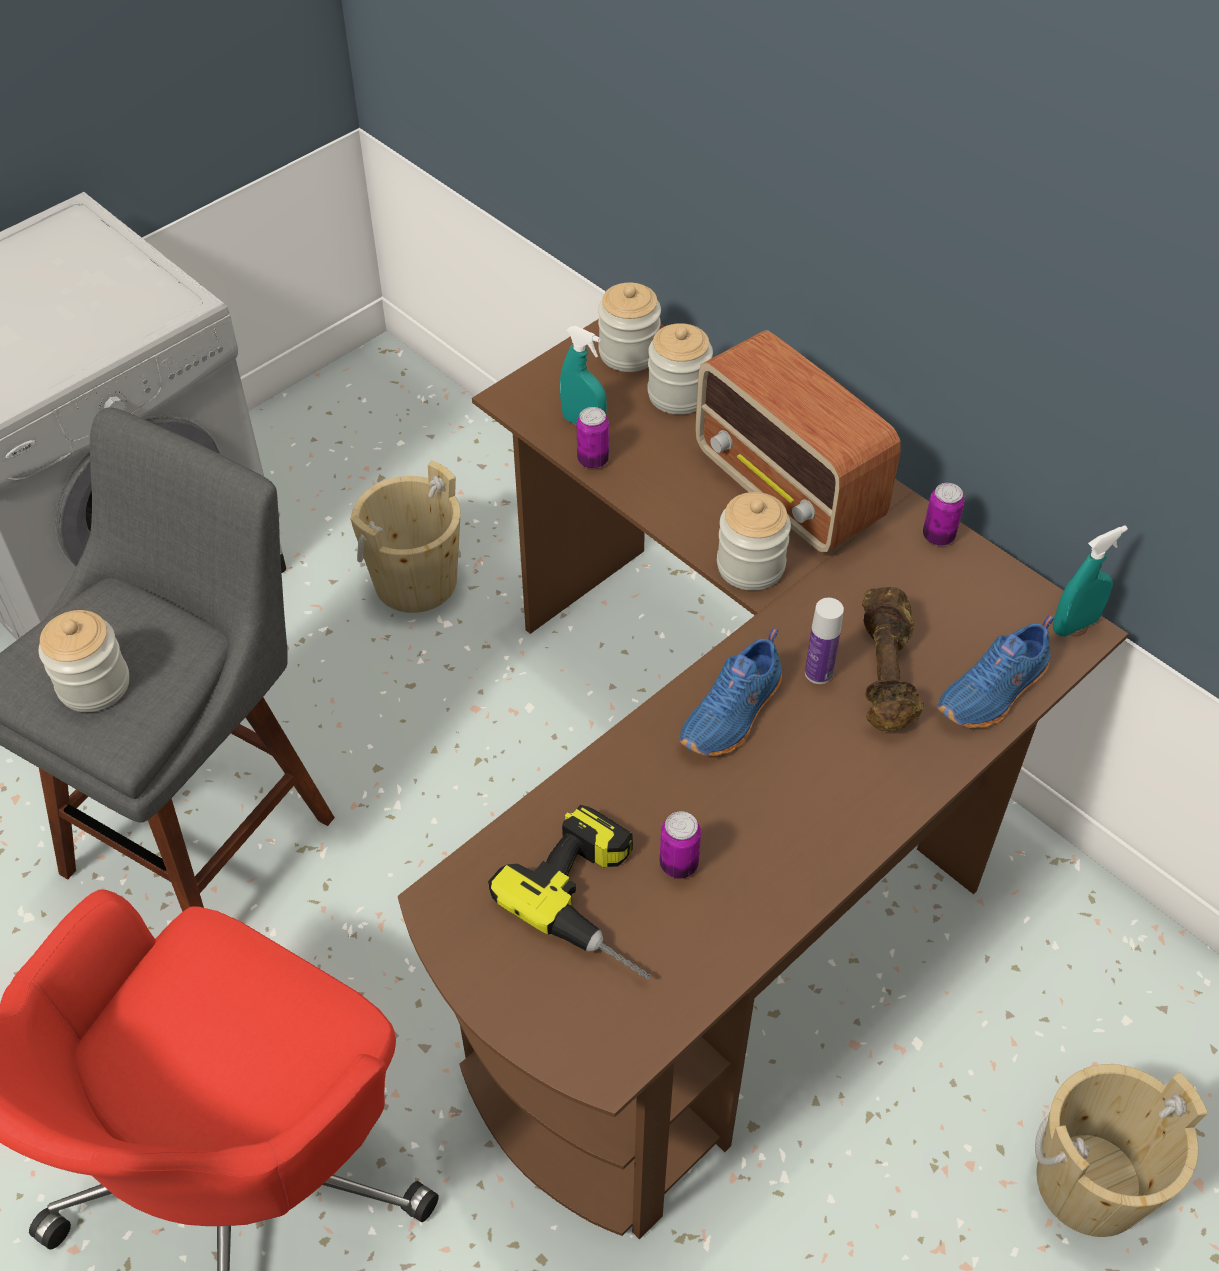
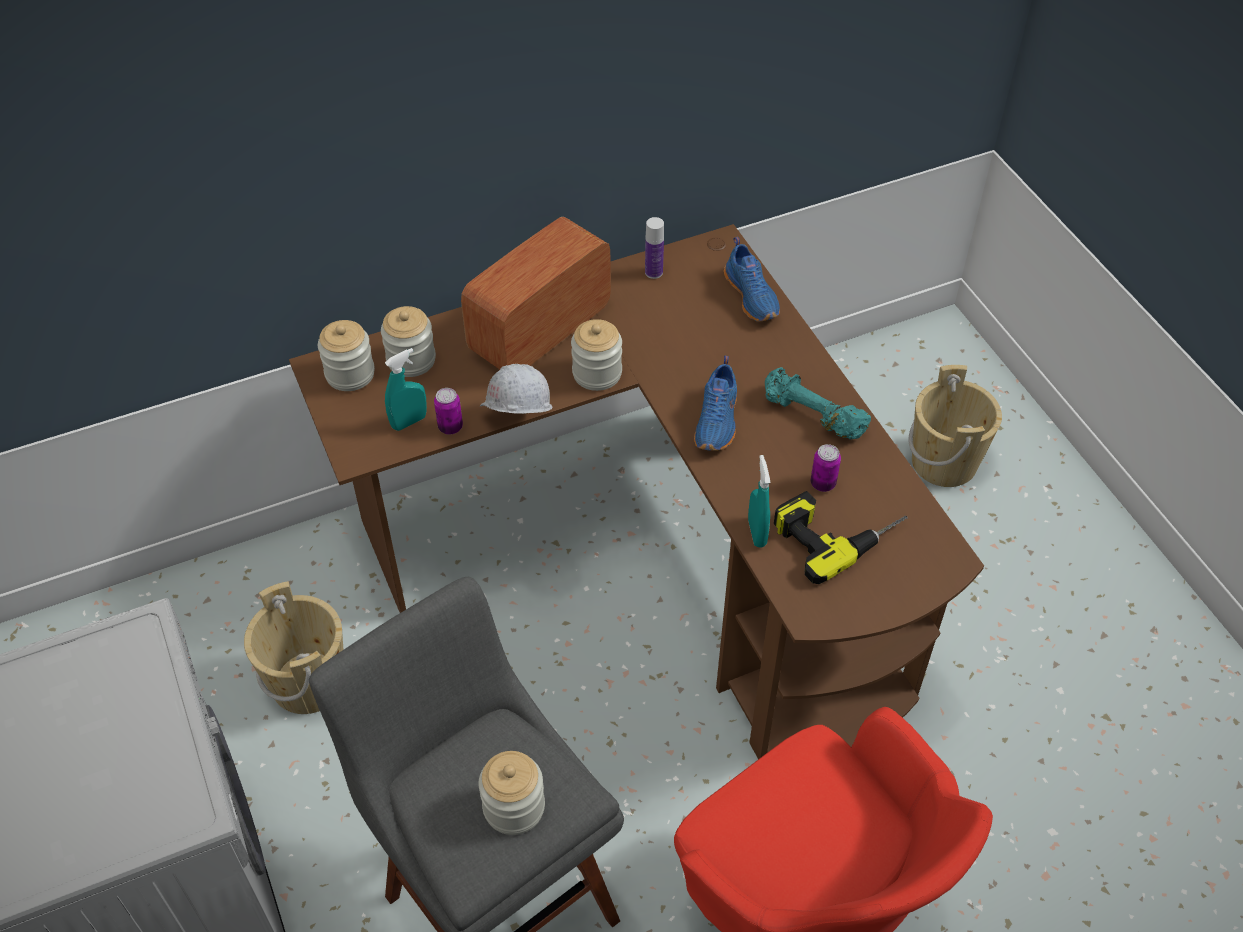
camera: 70 degrees left, 0 degrees up
(626, 516) = (516, 424): none -> white hard hat
(733, 714) = (718, 421): blue shoe -> blue shoe turned 45 degrees clockwise
(788, 490) = (538, 332): radio -> radio turned 150 degrees clockwise
(798, 821) = (811, 416): none -> turquoise dumbbell
(818, 673) = (702, 369): bottle -> bottle (653, 272)
(887, 675) = (718, 338): brown dumbbell -> none
(938, 536) = (617, 275): can -> none
(1074, 625) = (718, 242): turquoise spray bottle -> turquoise spray bottle (757, 533)

